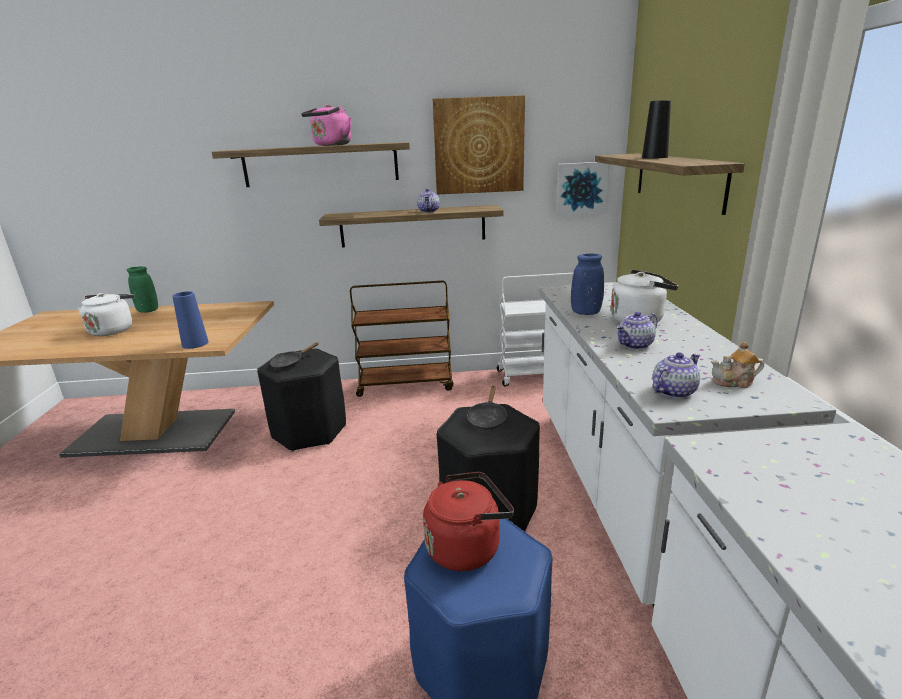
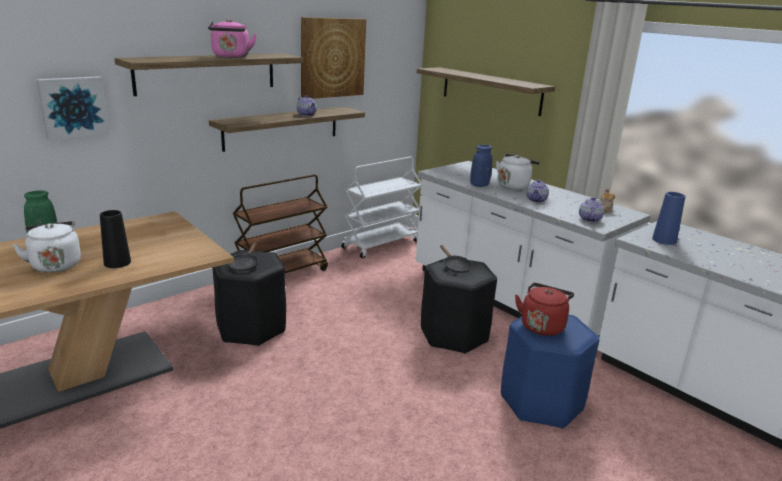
camera: 40 degrees left, 0 degrees up
(195, 344) = (191, 257): blue vase -> blue vase (664, 240)
(581, 188) = (397, 92): picture -> picture (73, 107)
(654, 157) = (478, 75): black vase -> black vase (117, 262)

